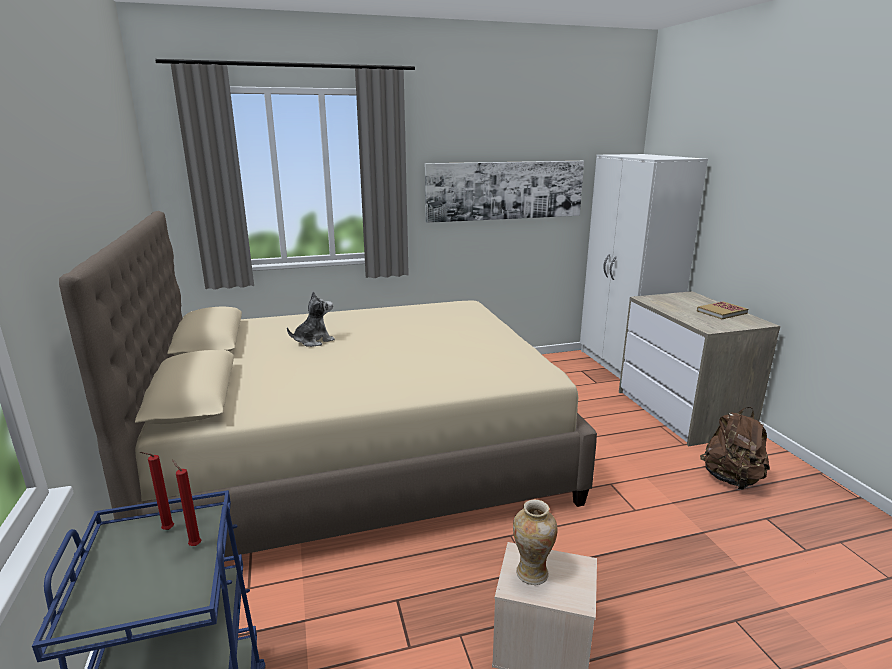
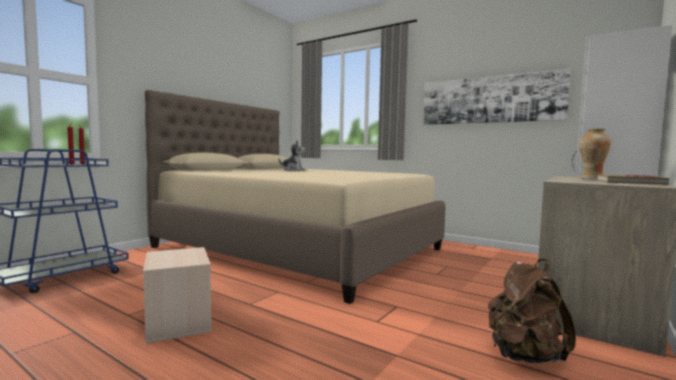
camera: 50 degrees right, 15 degrees down
(532, 573) = (176, 254): vase -> vase (592, 179)

